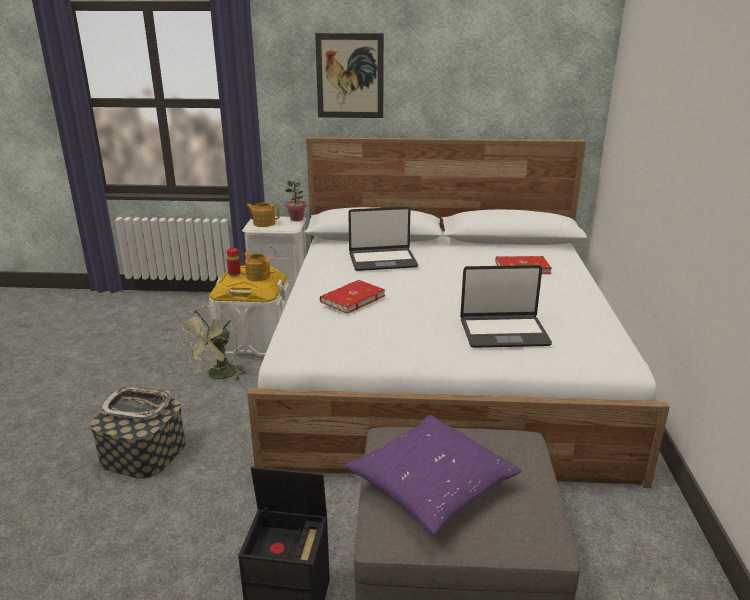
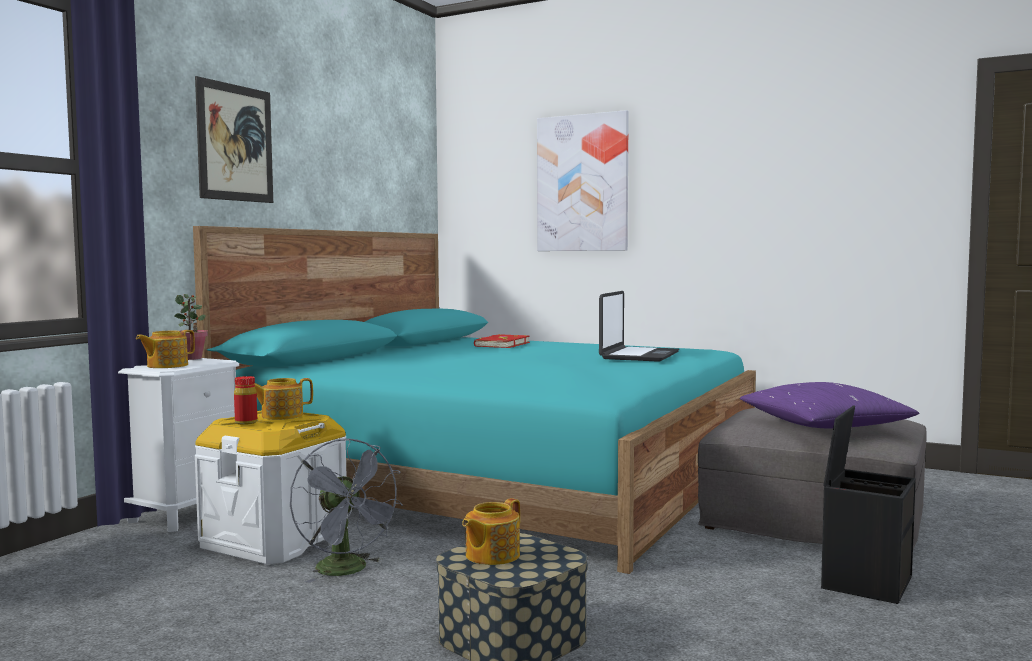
camera: 65 degrees left, 20 degrees down
(137, 407) = (491, 555): tray -> teapot
(219, 376) = (348, 571): green fan -> grey fan
(351, 299) = (505, 367): red book -> none
(382, 260) = (401, 360): laptop -> none
(442, 368) = (500, 473): white bed -> turquoise bed
(662, 123) = (582, 183): none -> picture

